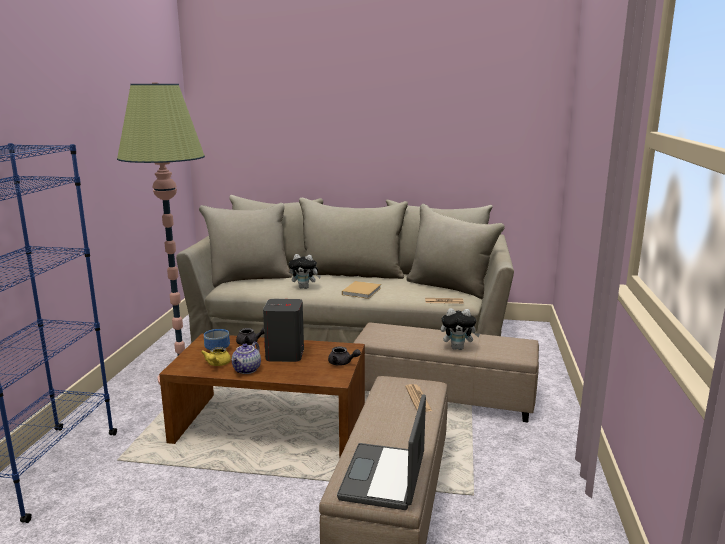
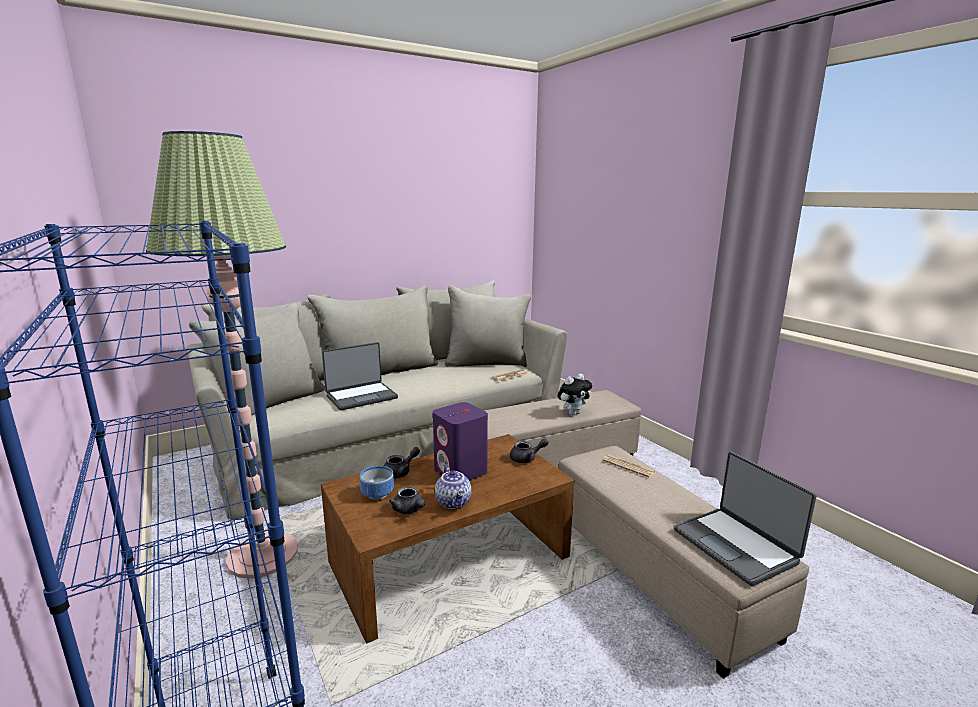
camera: 40 degrees left, 0 degrees up
(217, 364) = (409, 510): yellow teapot -> grey teapot
(285, 355) = (461, 471): grey speaker -> purple speaker
(305, 287) = (361, 396): plush toy -> laptop
(362, 291) = (424, 385): beige book -> none

